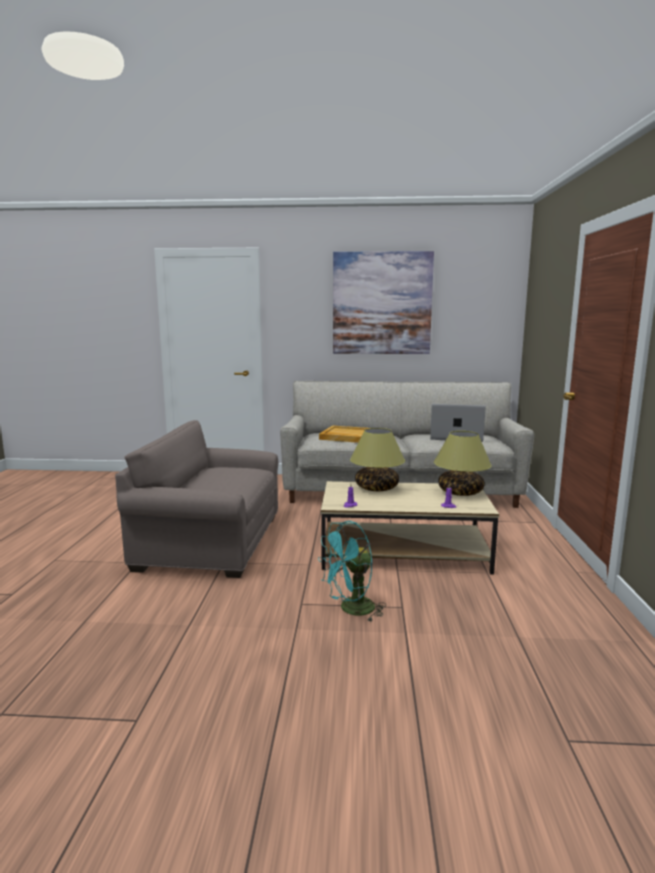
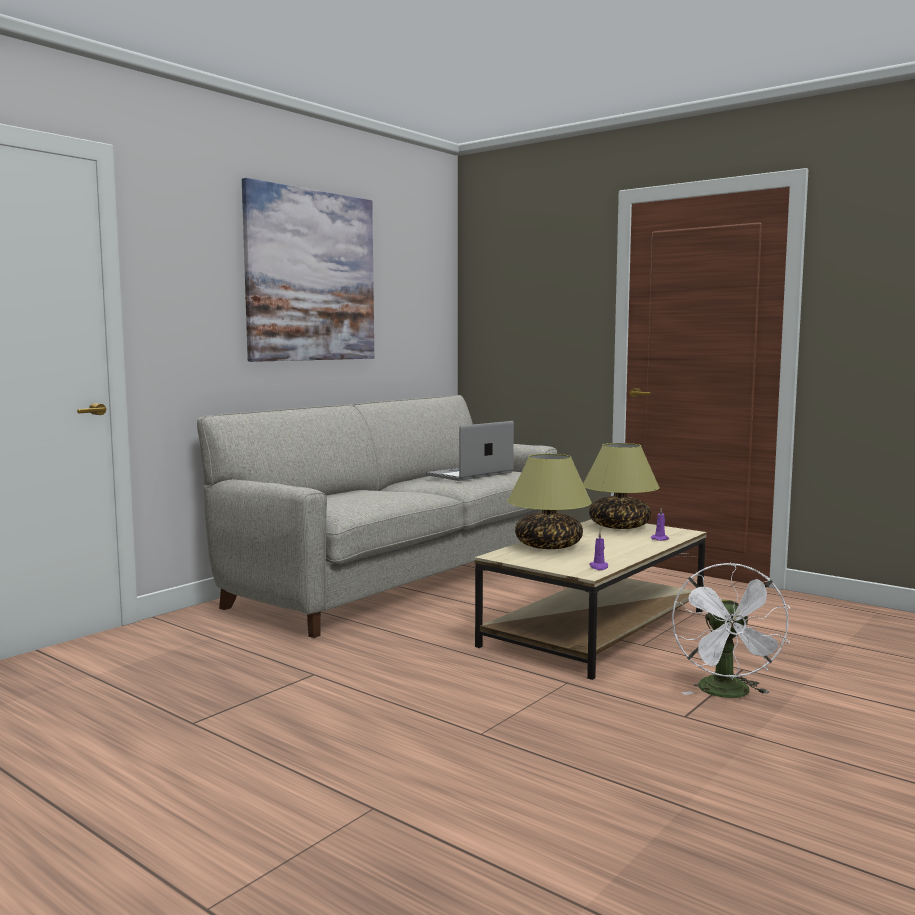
camera: 55 degrees left, 5 degrees down
(211, 541) = (379, 725): grey armchair -> none
(345, 436) = (356, 498): beige tray -> none
(351, 610) = (728, 694): turquoise fan -> white fan

